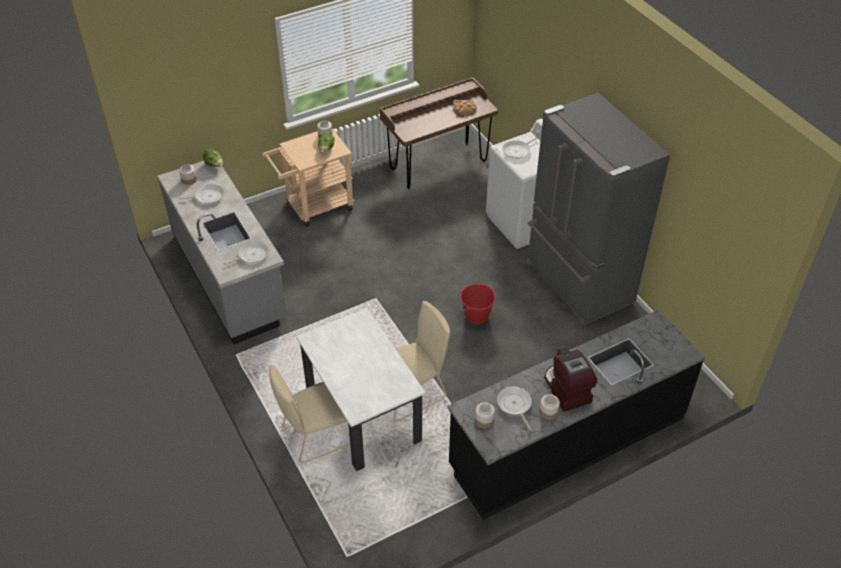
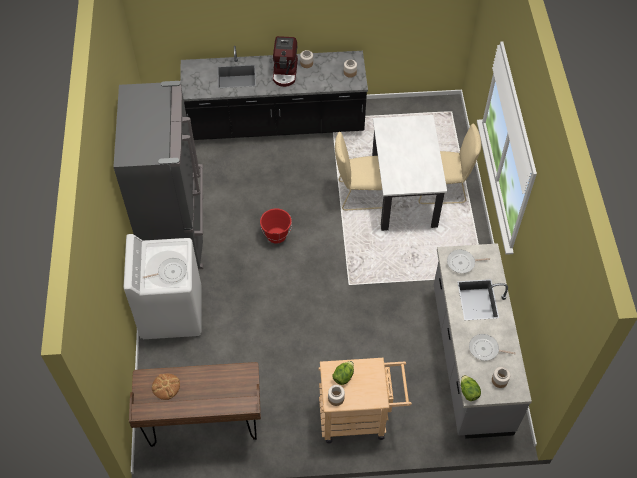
camera: 155 degrees left, 10 degrees up
(515, 405) = (324, 74): frying pan -> none

